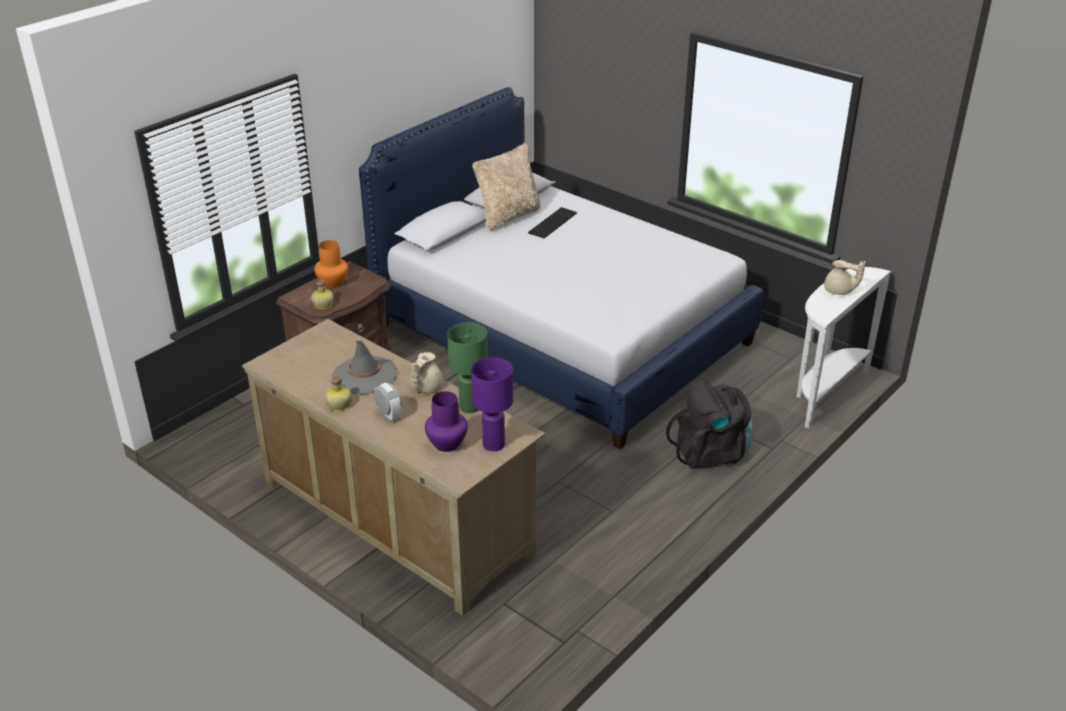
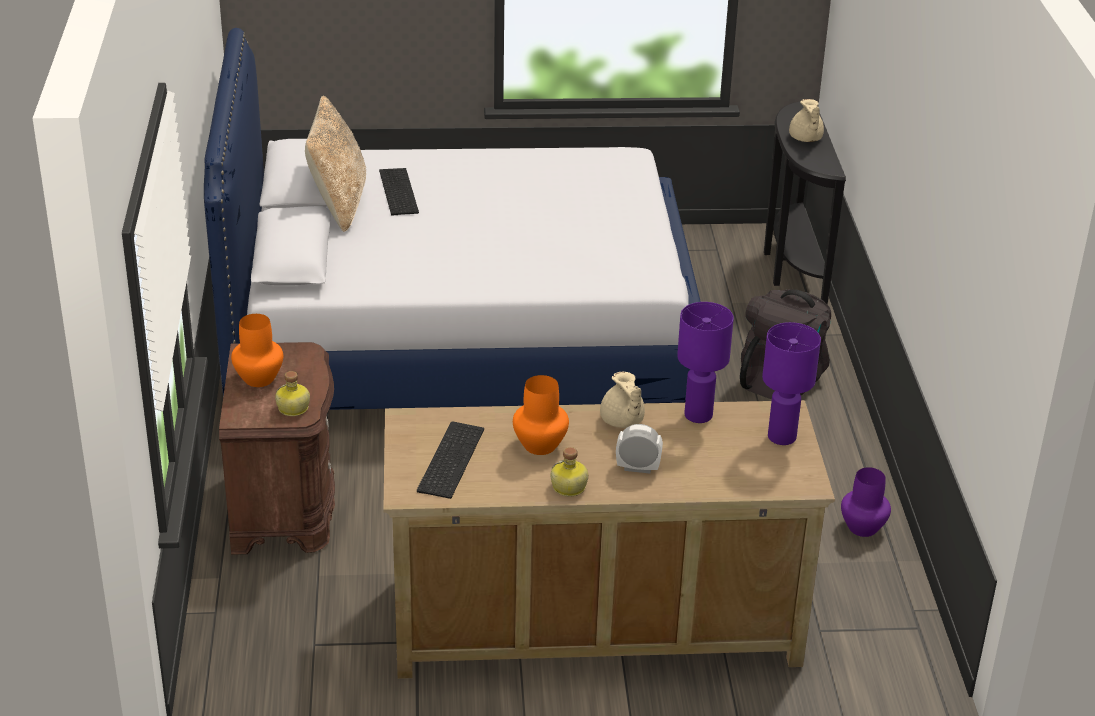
camera: 45 degrees left, 0 degrees up
(311, 358) = (449, 459): none -> keyboard
(364, 376) = (540, 444): grey hat -> orange vase
(447, 444) = (741, 461): purple vase -> purple vase (863, 527)
(469, 407) = (698, 416): green table lamp -> purple table lamp
(824, 392) = (791, 269): white console table -> black console table
(839, 291) = (805, 138): beige teapot -> beige teapot turned 105 degrees clockwise

